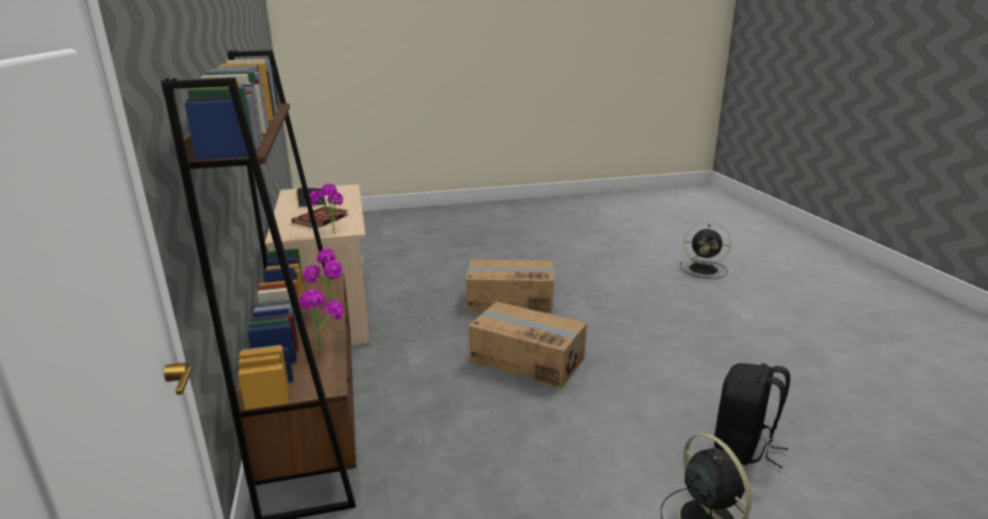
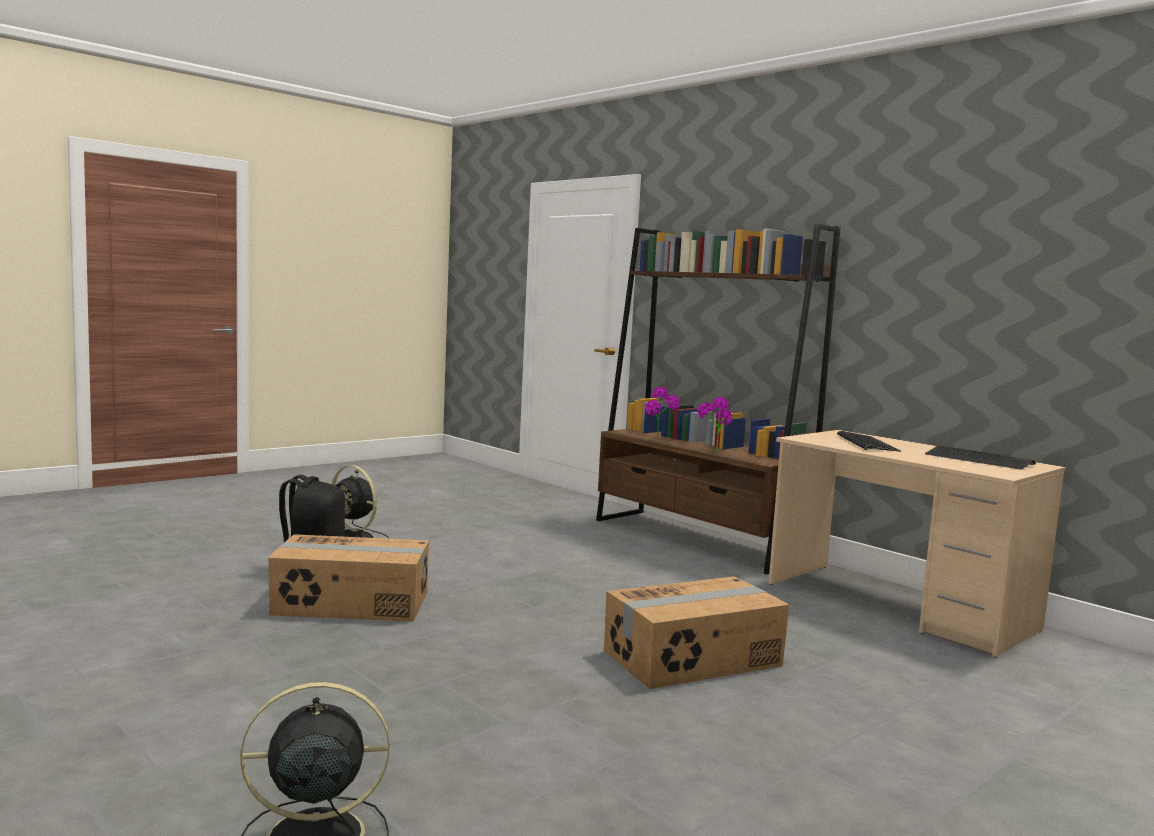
camera: 150 degrees right, 15 degrees down
(321, 219) = (866, 443): book -> keyboard
(330, 232) = (813, 436): potted plant -> none
(527, 359) = (575, 596): cardboard box -> cardboard box (351, 604)

